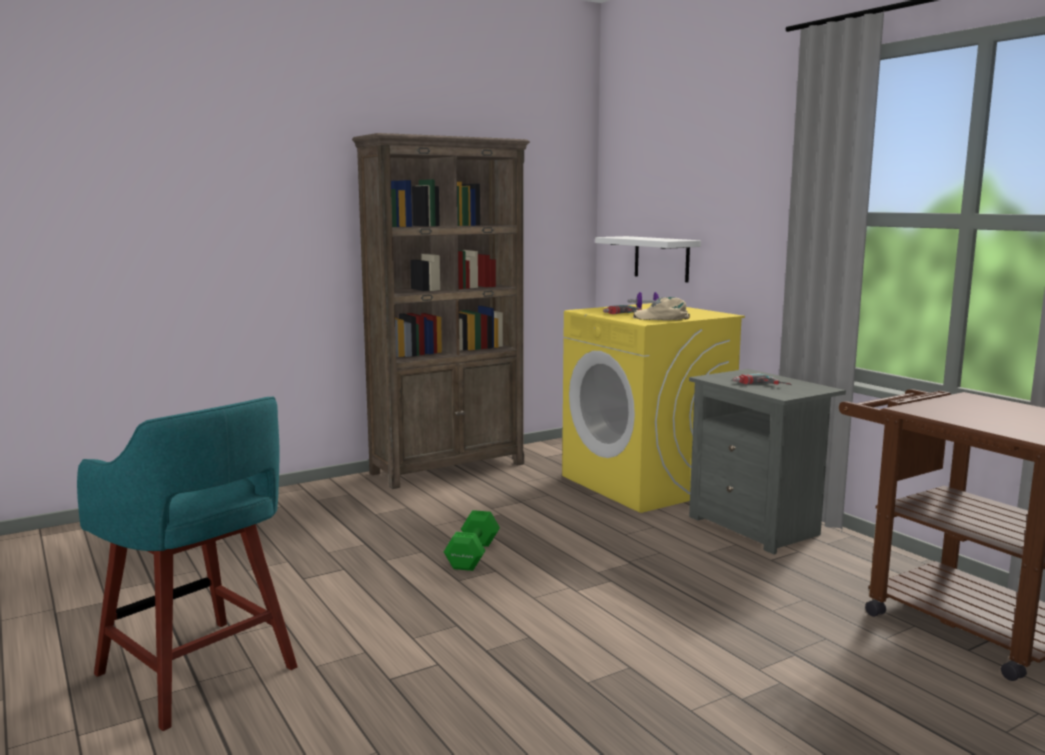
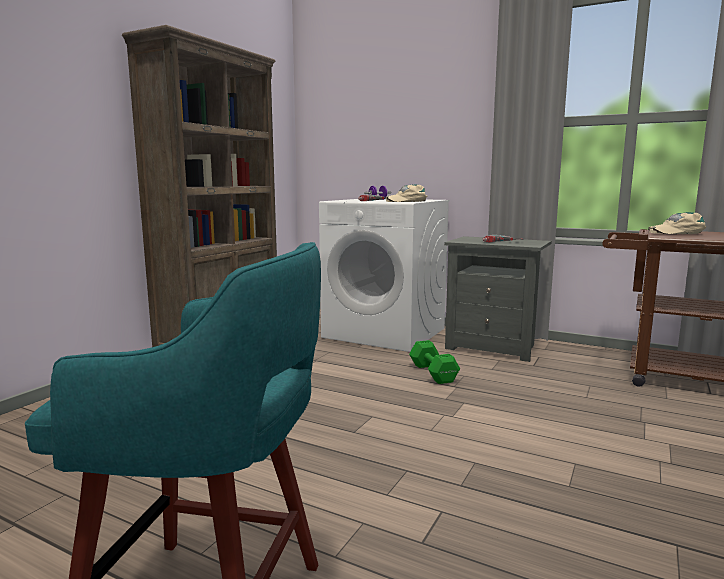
camera: 30 degrees left, 0 degrees up
(471, 555) = (336, 409): green dumbbell -> green dumbbell (433, 374)
(646, 483) = (385, 333): yellow washing machine -> white washing machine
(661, 258) = (364, 165): white shelf -> none
(959, 404) = (676, 232): none -> beige cap

